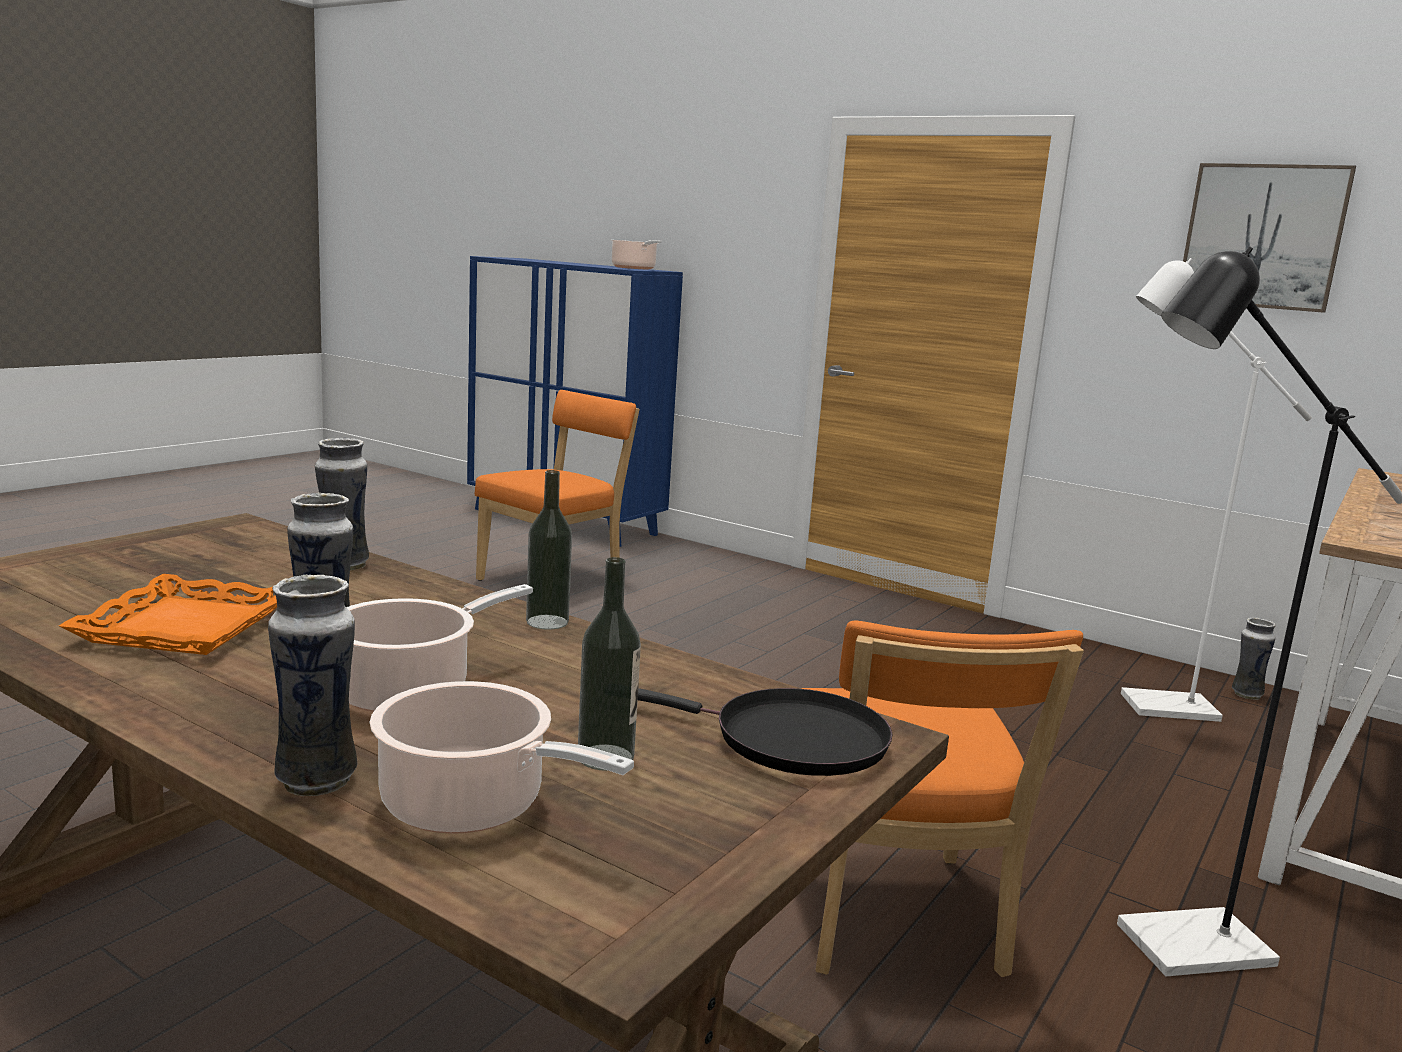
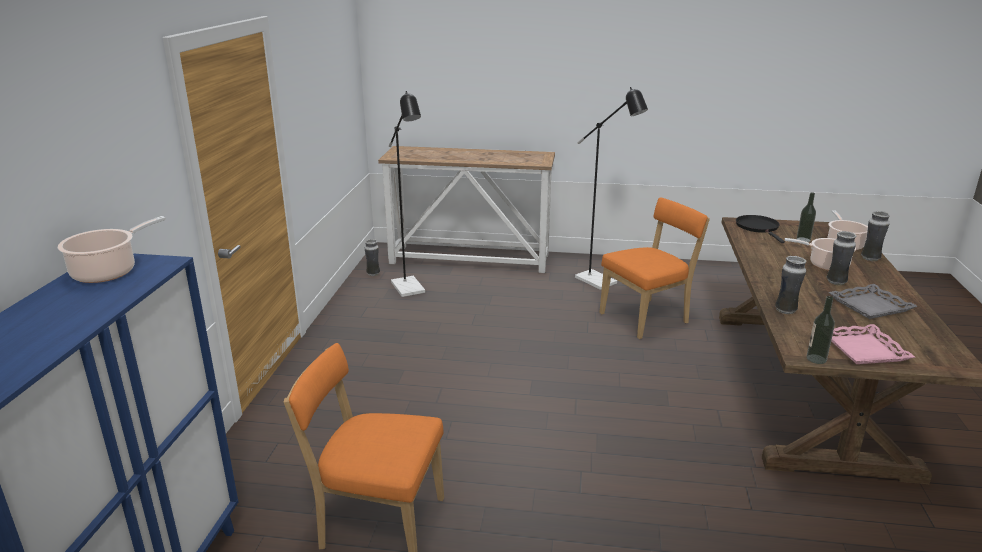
camera: 115 degrees left, 10 degrees up
(139, 556) = (864, 349): none -> pink tray
(185, 626) = (870, 306): orange tray -> grey tray
(547, 622) = (755, 265): bottle -> bottle (816, 359)
(1152, 706) = (410, 290): white floor lamp -> black floor lamp
(1262, 237) = (319, 71): picture -> none

